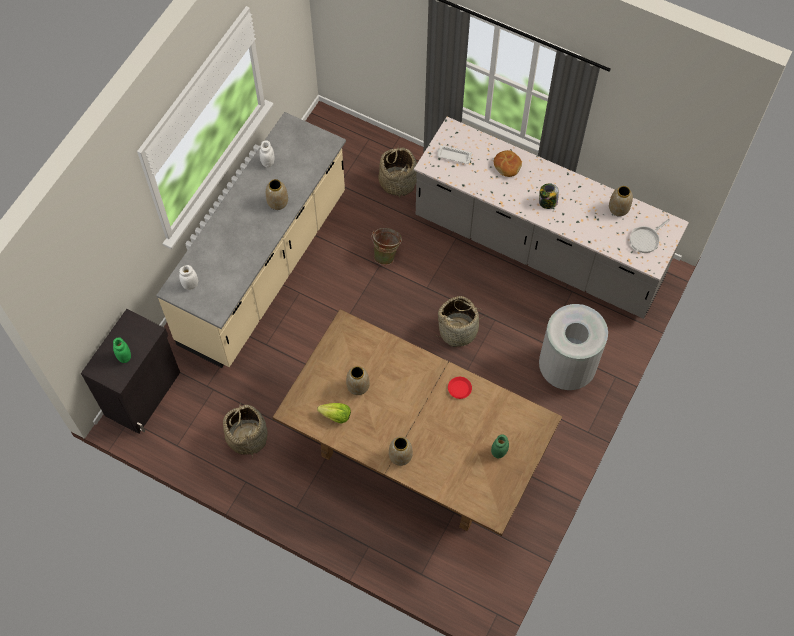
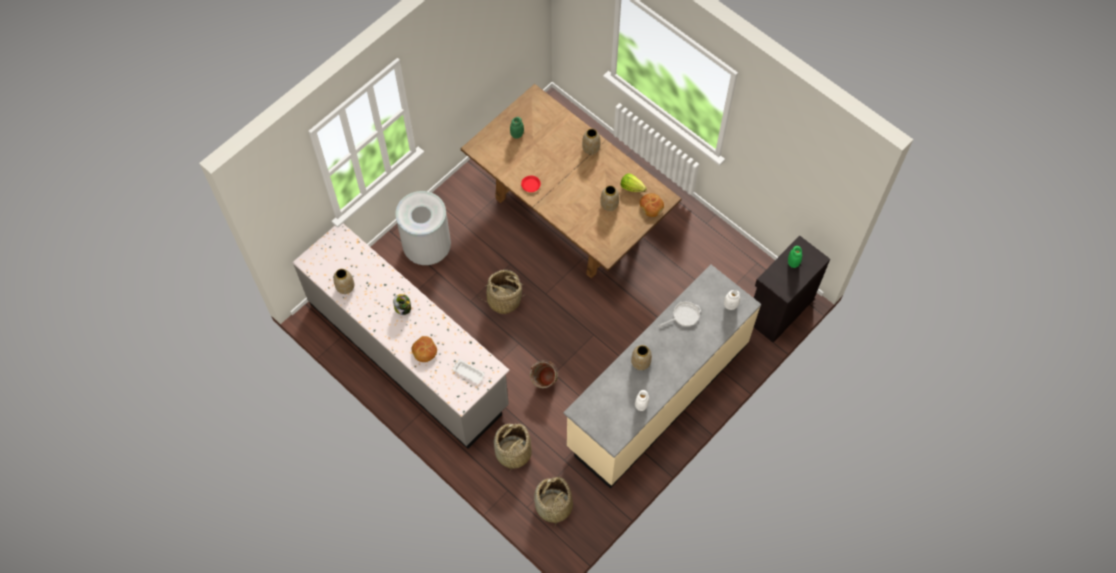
camera: 165 degrees left, 0 degrees up
(247, 437) = (699, 256): basket -> basket (553, 506)
(306, 396) = (651, 206): none -> bread
(645, 239) = (335, 255): frying pan -> frying pan (684, 315)

